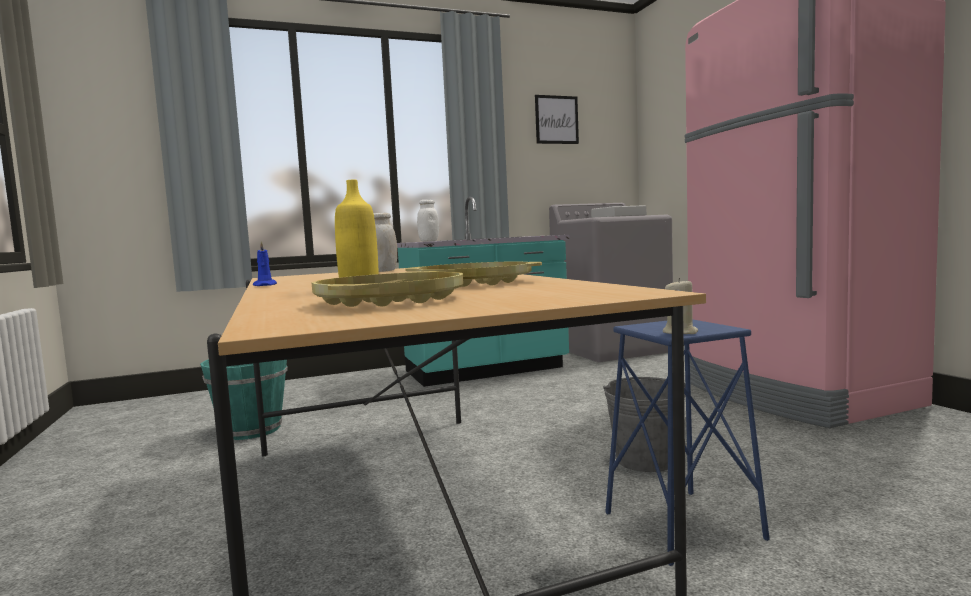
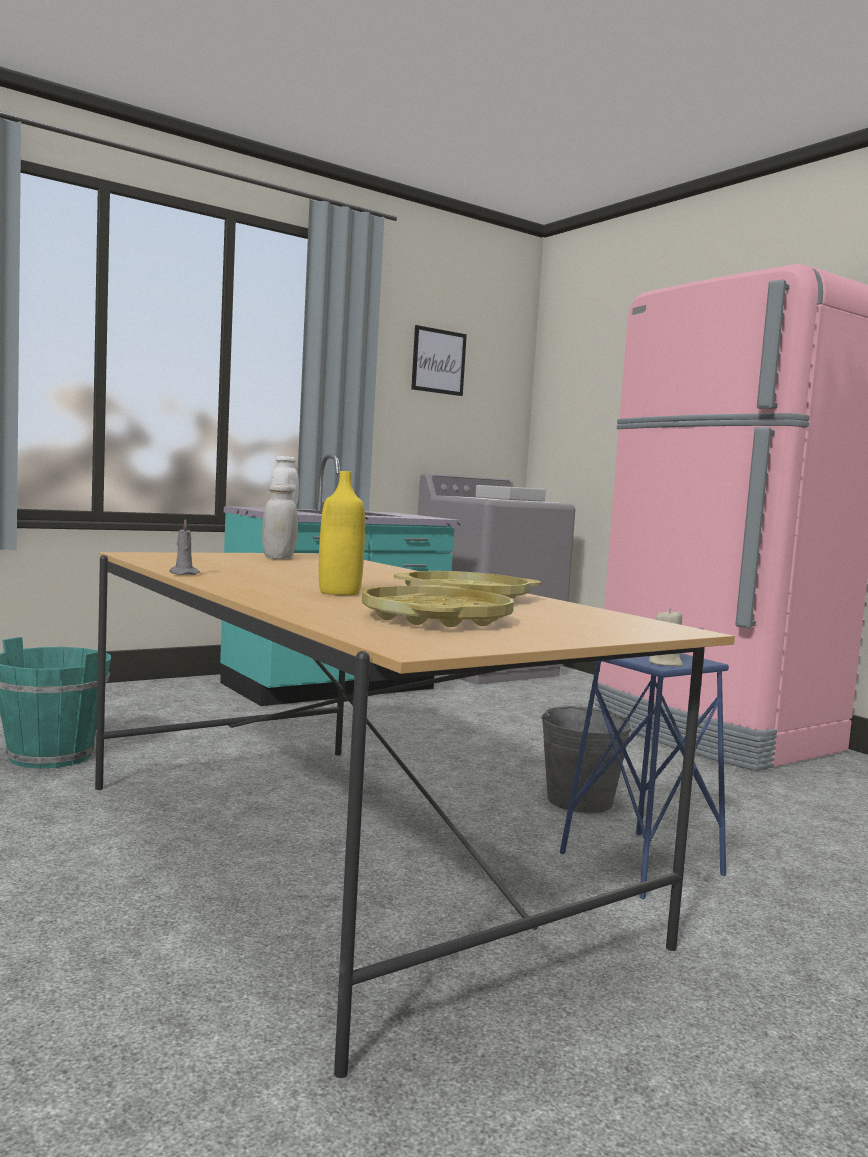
camera: 15 degrees left, 0 degrees up
(265, 285) = (183, 574): blue candle -> grey candle

